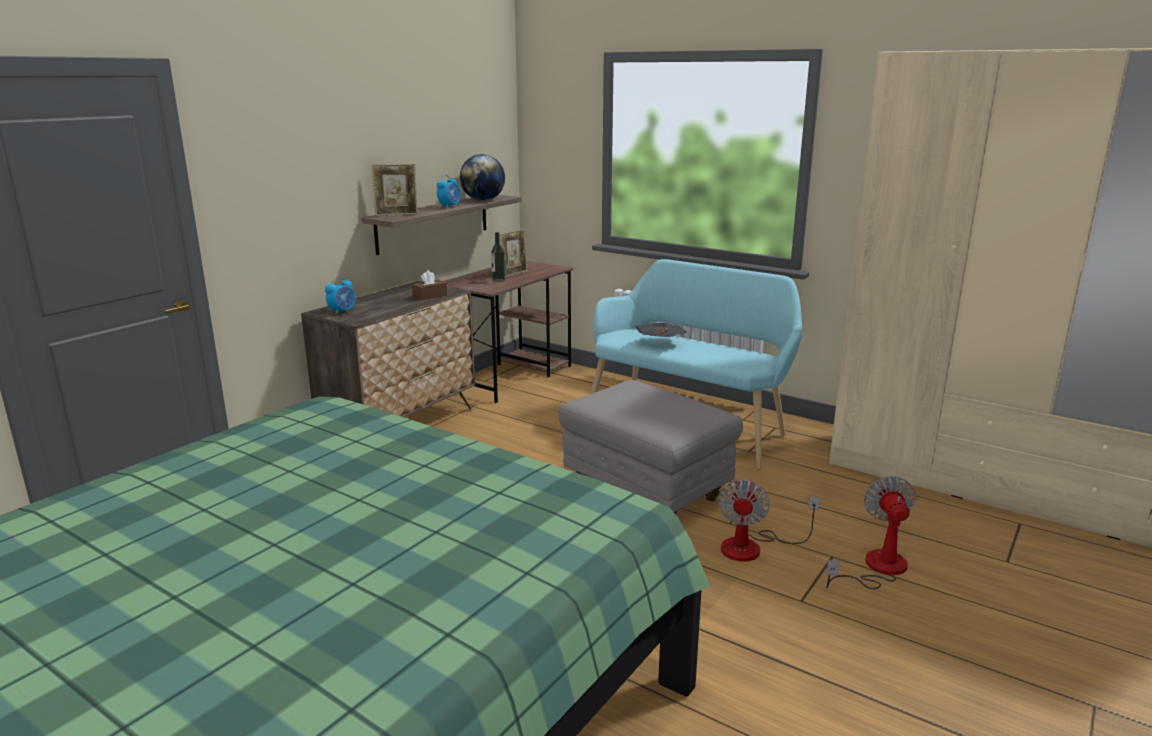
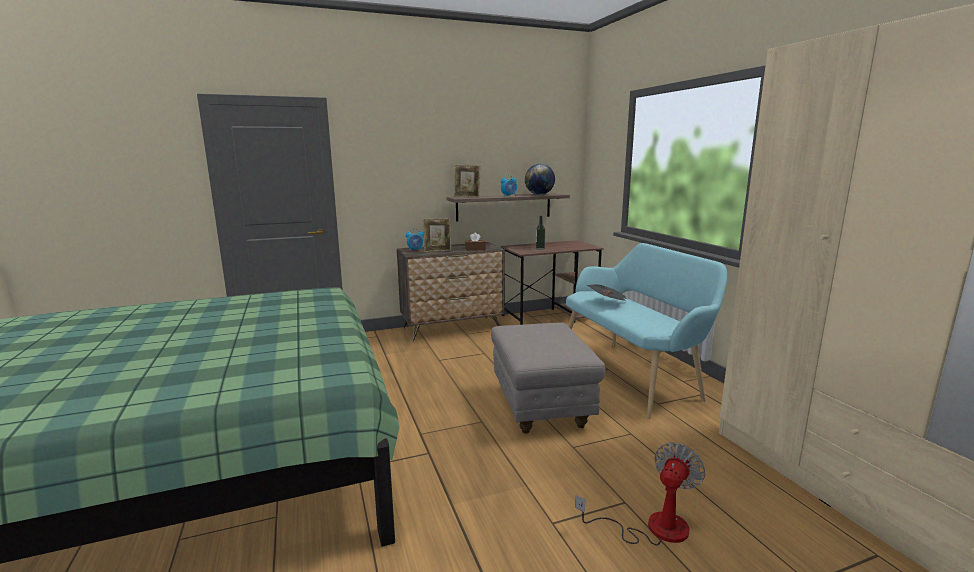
camera: 35 degrees right, 5 degrees down
(514, 274) = (557, 246): picture frame -> picture frame (437, 251)
(753, 547) = (568, 469): fan -> none

